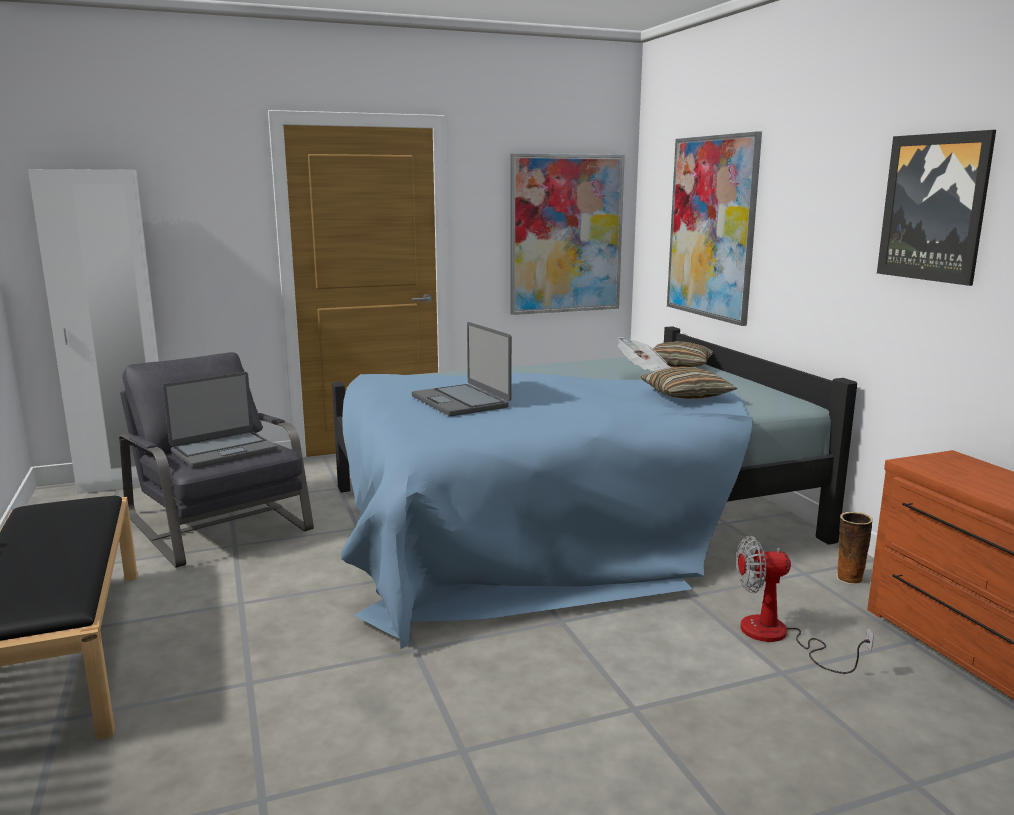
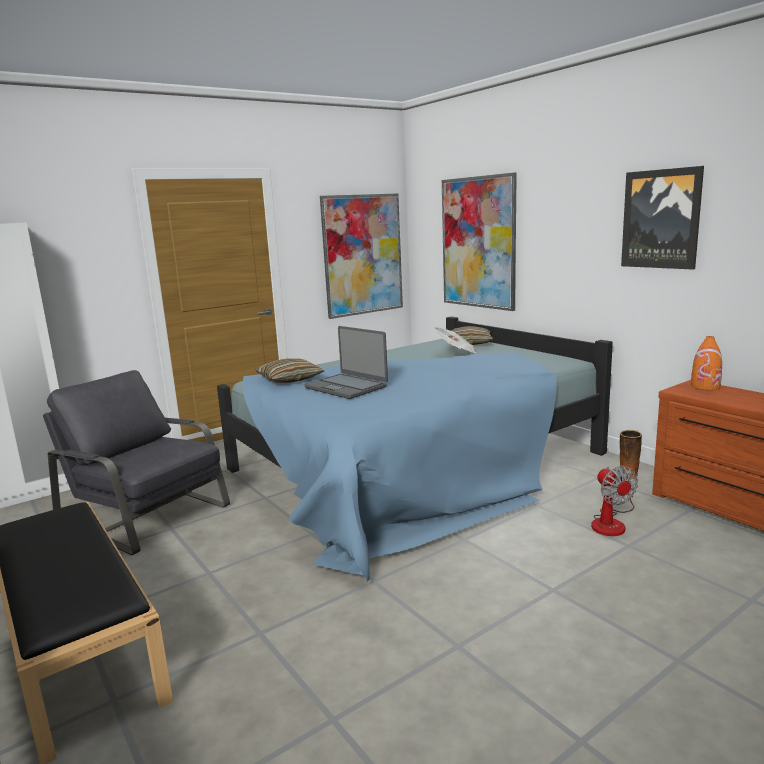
camera: 15 degrees left, 0 degrees up
(223, 451) = (153, 452): laptop -> none
(686, 395) = (499, 363): pillow -> pillow (289, 379)
(778, 637) = (611, 522): fan -> fan turned 90 degrees counterclockwise
(963, 463) = (705, 386): none -> orange vase

